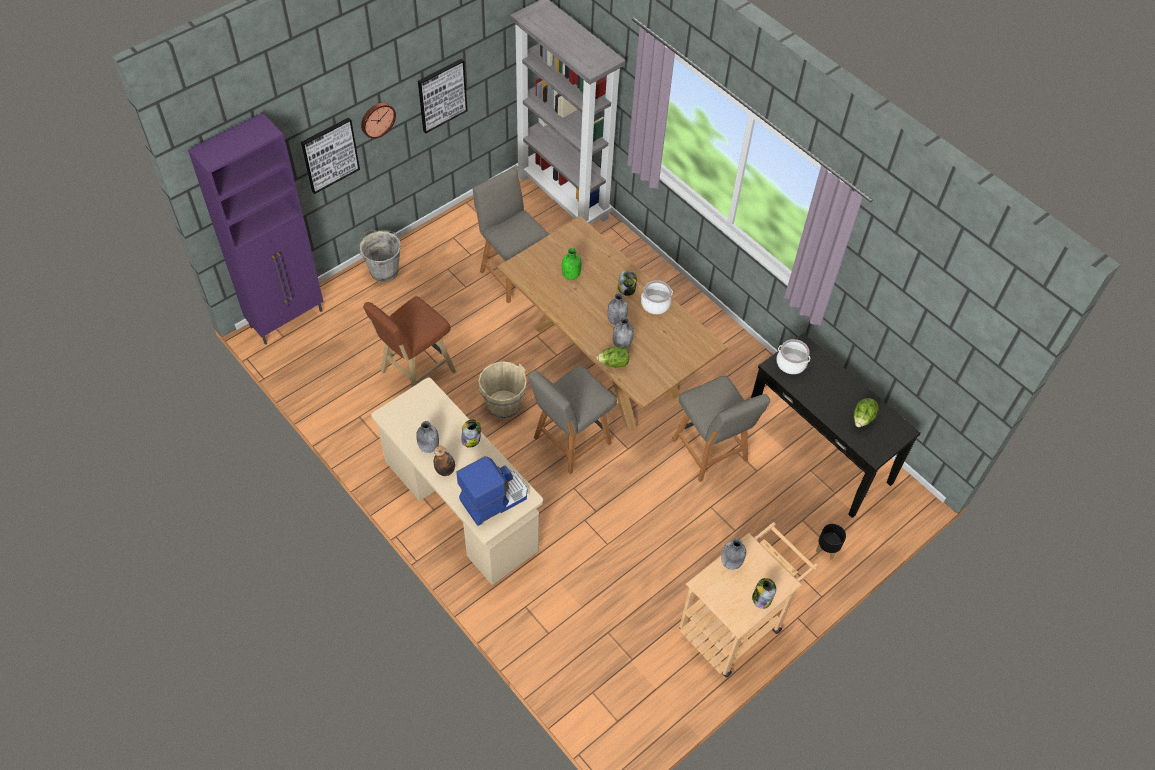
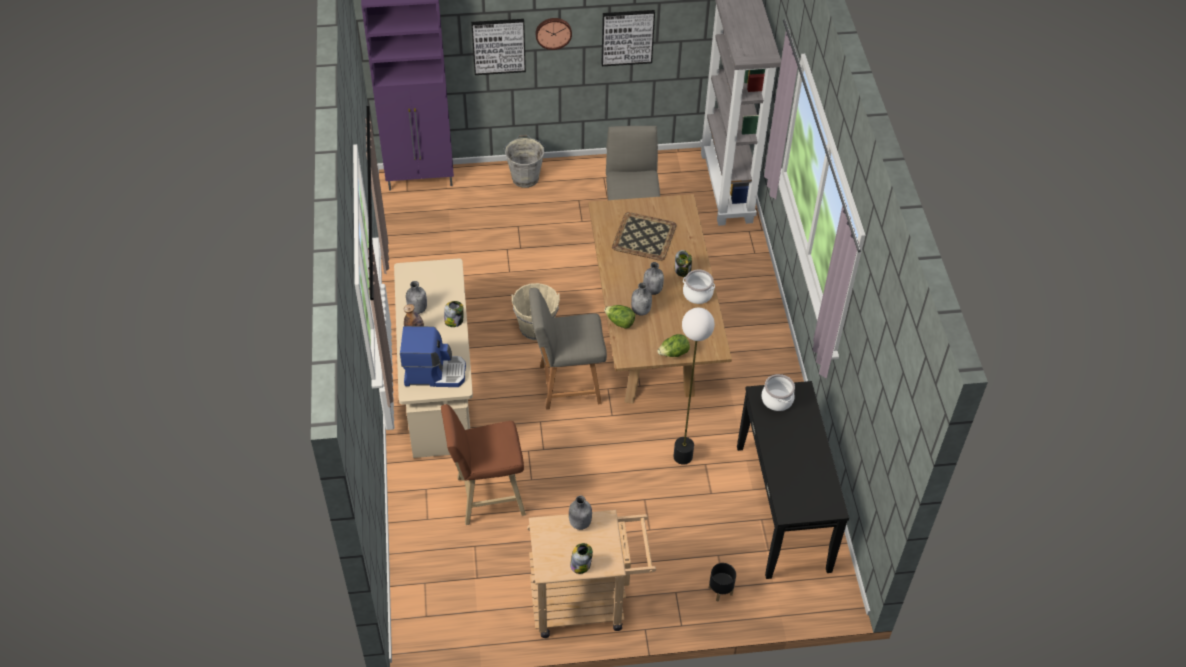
camera: 35 degrees right, 5 degrees down
(415, 374) = (485, 268): brown stool -> brown stool (487, 496)
(571, 275) = (644, 237): green bottle -> tray
(711, 452) = (682, 456): grey chair -> floor lamp
(862, 419) = (803, 478): lettuce -> lettuce (673, 353)

